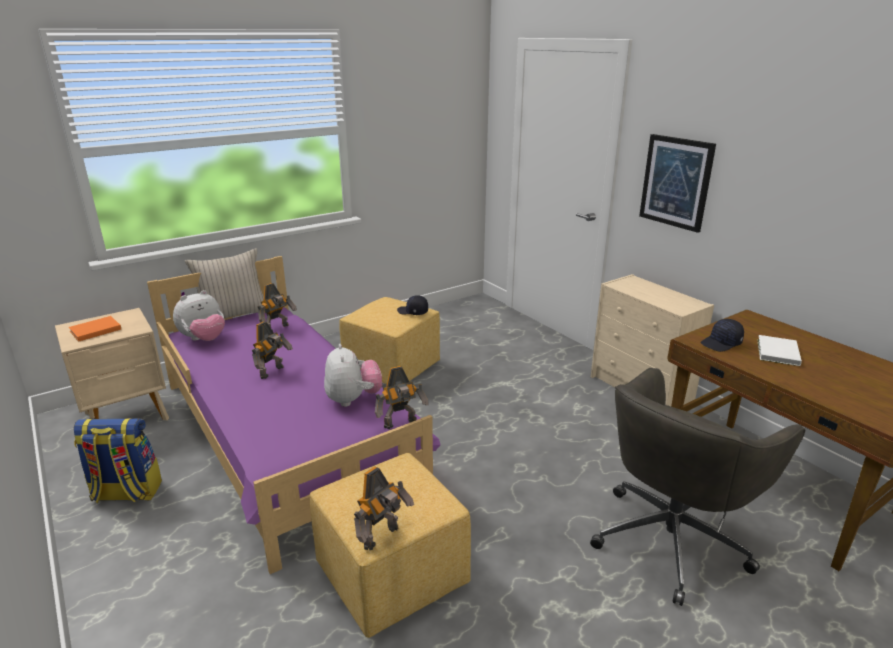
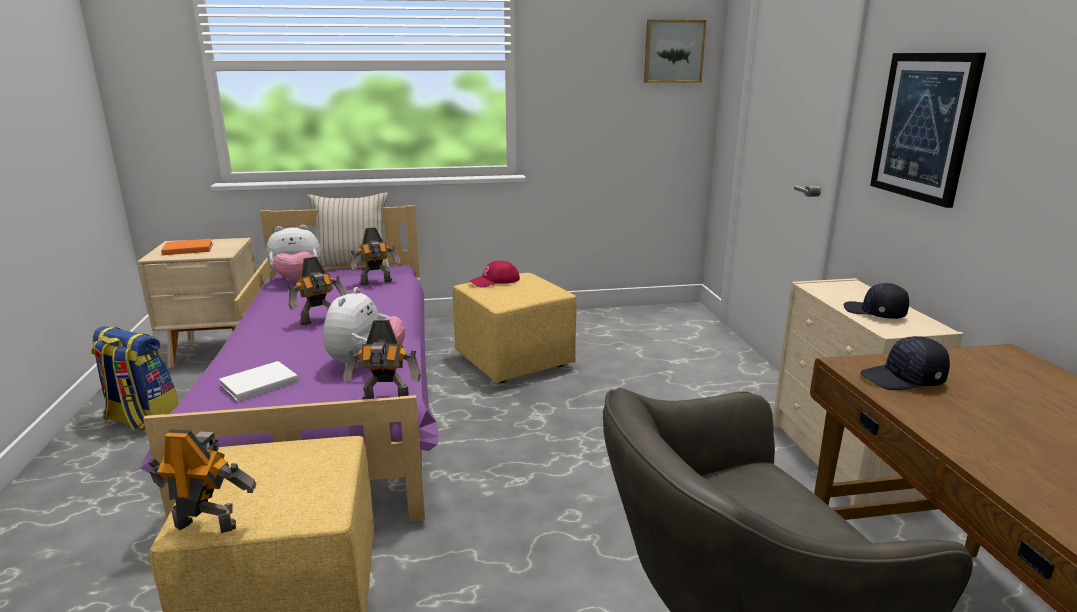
camera: 25 degrees right, 5 degrees down
(371, 310) = (495, 281): none -> red cap
(383, 537) = (206, 523): toy robot -> toy robot turned 150 degrees counterclockwise
(412, 312) = (540, 290): black cap -> black cap (874, 313)
(456, 109) = (673, 51): none -> picture
(777, 353) = (1007, 413): white book -> white book (257, 384)

